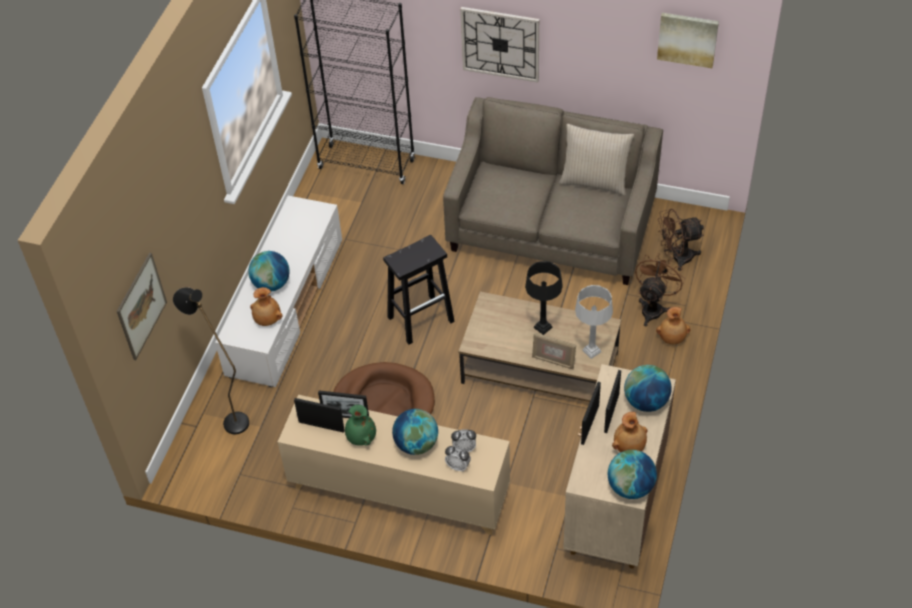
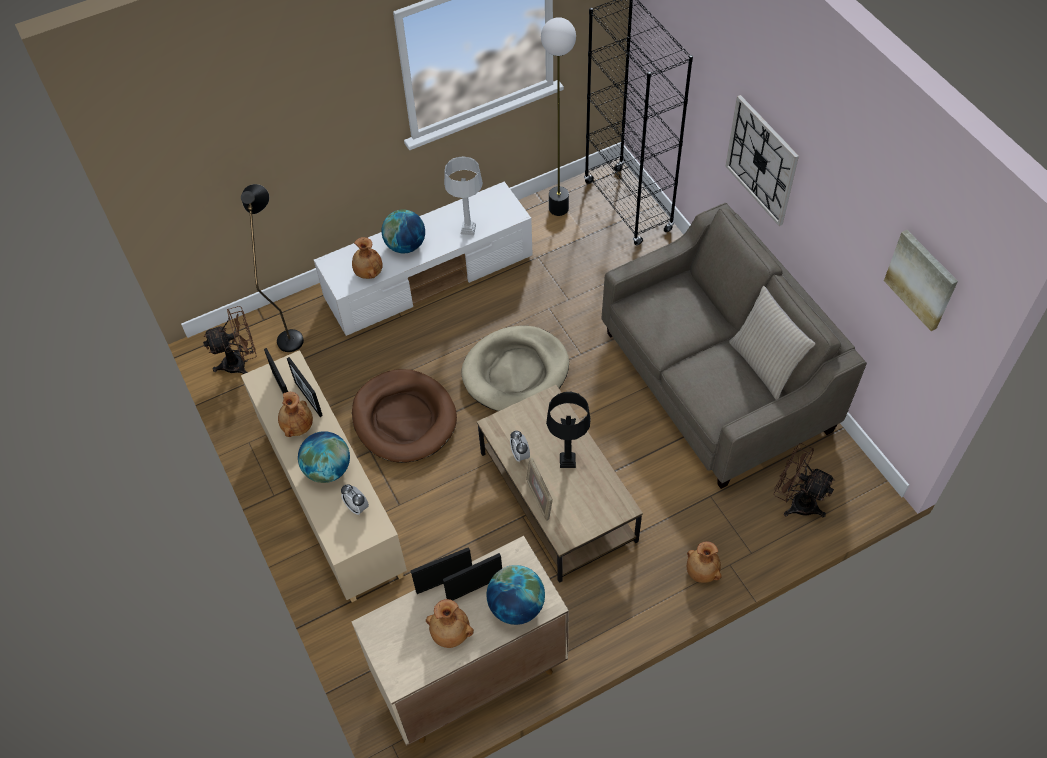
camera: 45 degrees right, 5 degrees up
(141, 306) = (207, 175): picture -> none
(320, 198) = (559, 208): none -> floor lamp
(361, 438) = (297, 426): green vase -> brown vase
(421, 318) = (516, 372): black stool -> beige dog bed
(458, 466) = (334, 518): alarm clock -> alarm clock (520, 454)
(591, 351) = (581, 518): grey table lamp -> grey table lamp (468, 229)
(630, 487) = (405, 671): globe -> none
(654, 307) = (719, 529): brown fan -> brown fan (241, 363)

